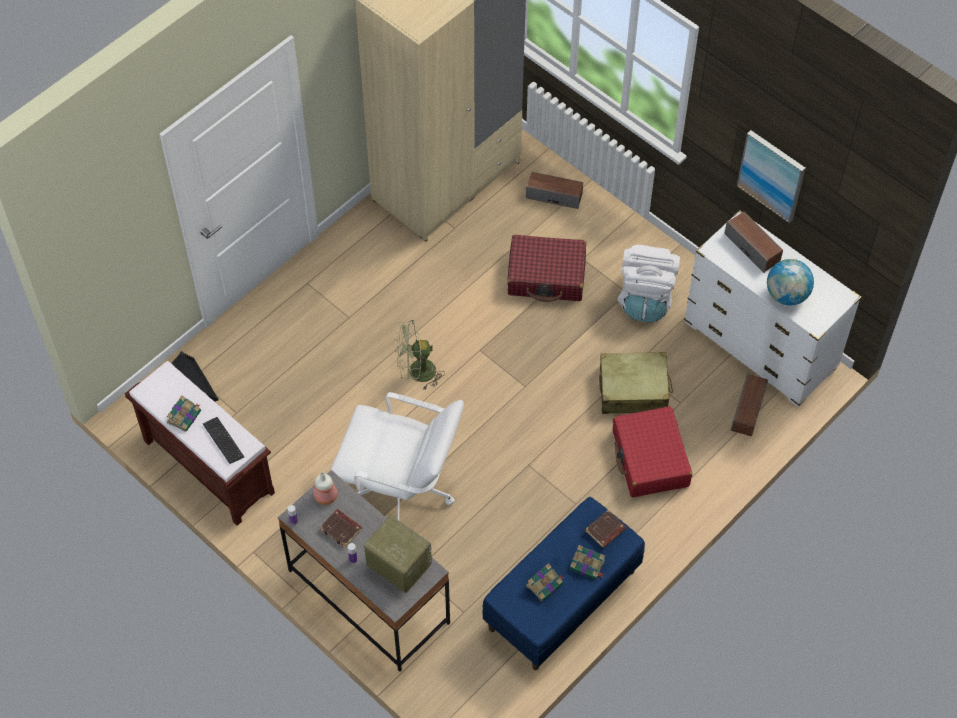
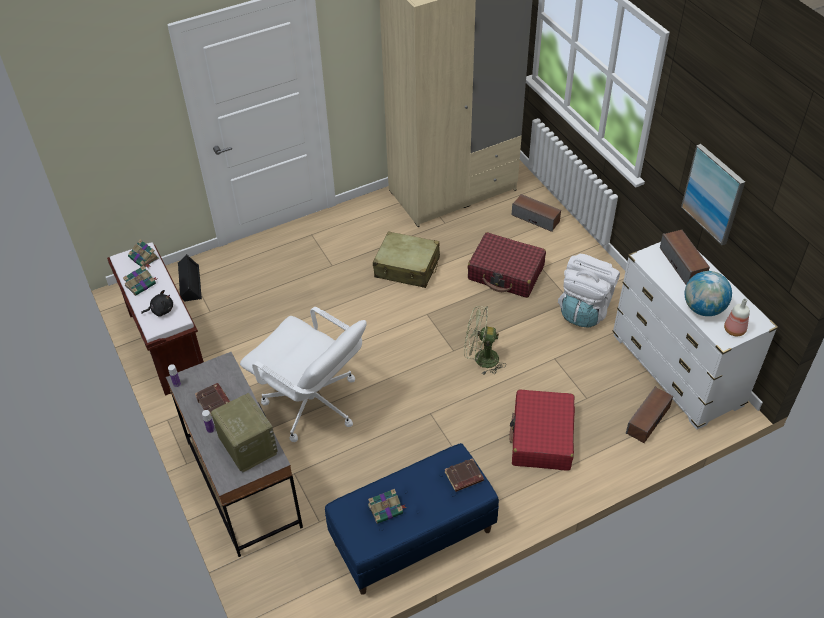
camera: 20 degrees right, 10 degrees down
(223, 441) = (161, 310): keyboard -> black plush toy
(325, 495) = (215, 370): bottle -> bottle (734, 329)
(416, 373) = (367, 318): green fan -> green fan (480, 359)
(588, 565) = (434, 503): book -> book (144, 258)
(633, 390) = (547, 377): beige suitcase -> beige suitcase (407, 267)

